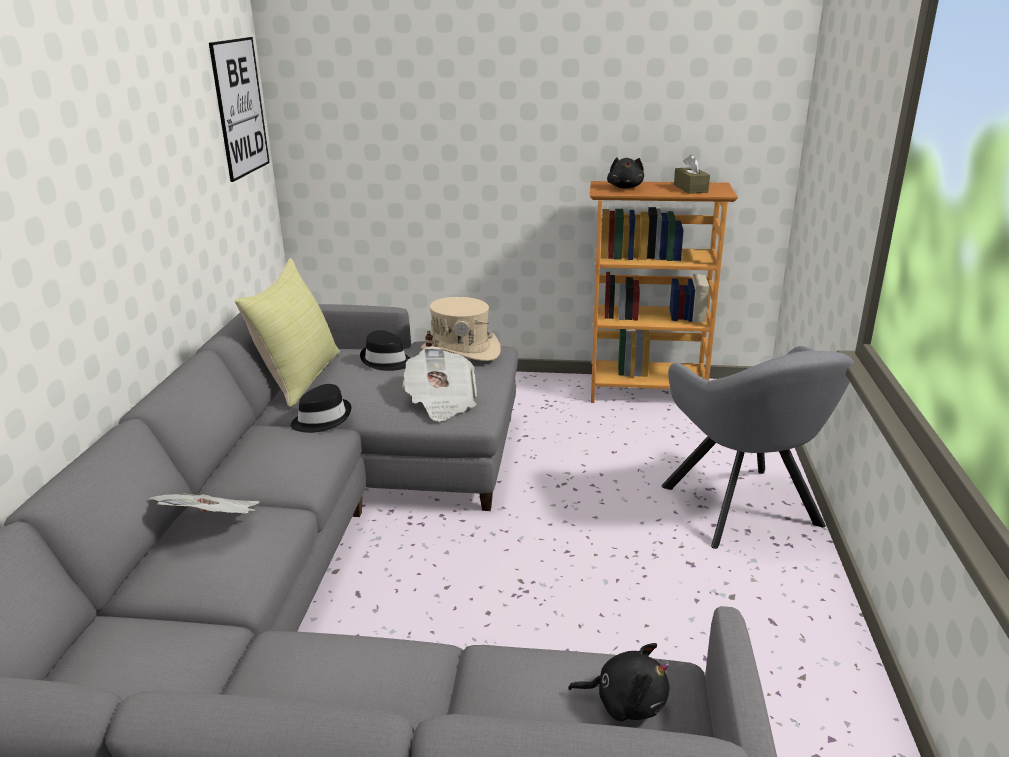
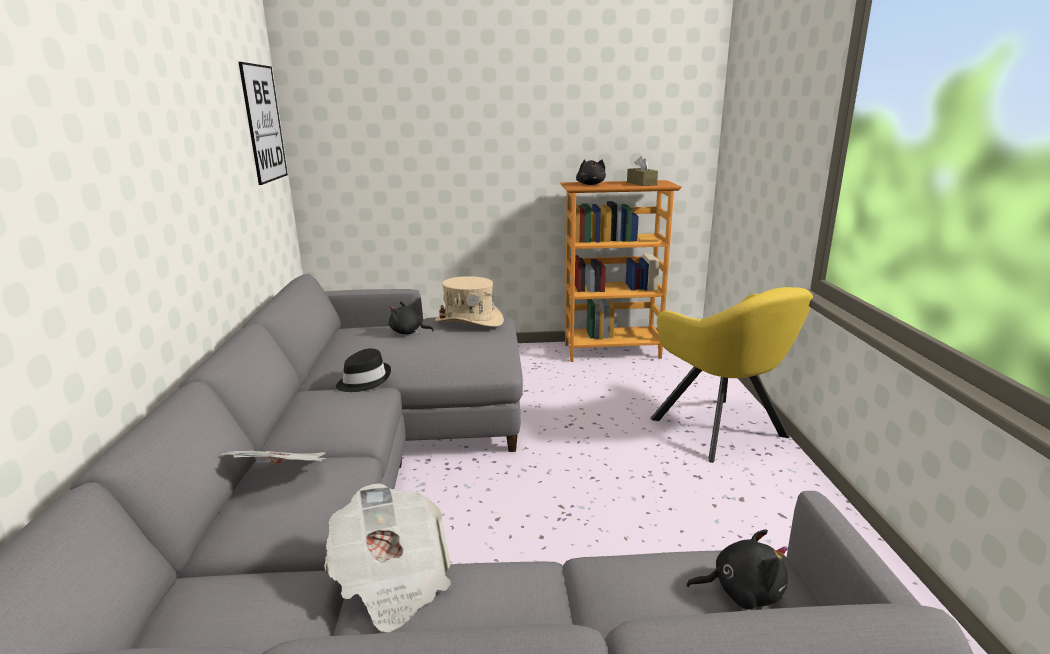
camera: 10 degrees left, 5 degrees down
(299, 378) = (333, 350): yellow pillow -> none
(386, 361) = (408, 332): black hat -> black plush toy
(441, 402) = (466, 360): newspaper -> newspaper (392, 580)
(744, 510) = (723, 431): grey armchair -> yellow armchair

